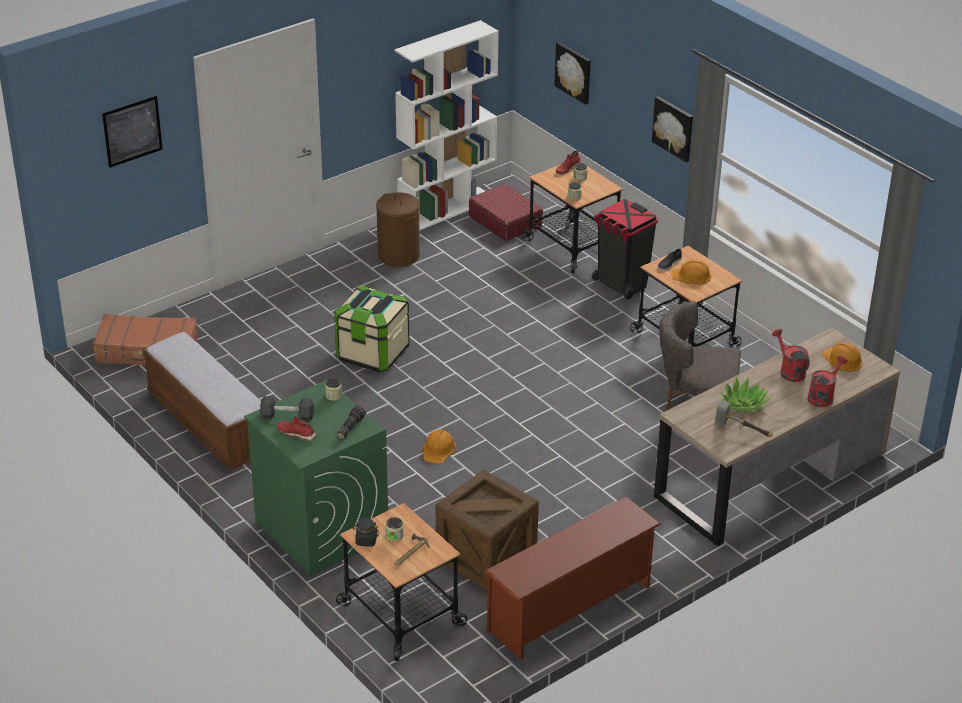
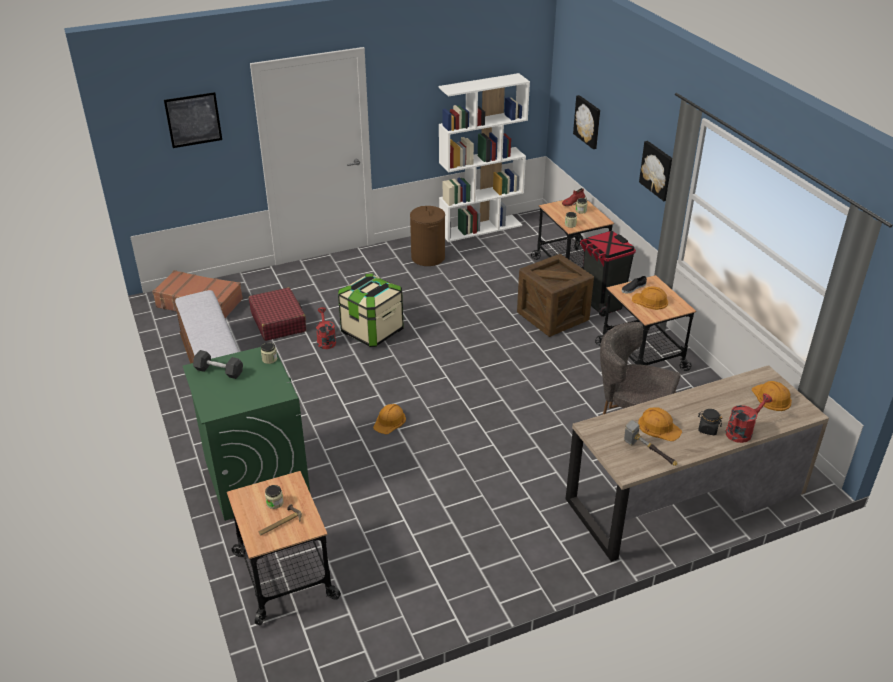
camera: 15 degrees right, 0 degrees up
(297, 434) = (217, 389): red shoe -> none
(350, 427) = (267, 391): flashlight -> none
(366, 540) = (246, 503): black jar -> black jar (707, 429)
(486, 557) = (388, 531): crate -> crate (552, 316)
(505, 221) = (523, 242): red suitcase -> red suitcase (278, 322)
(570, 610) = (445, 602): brown shoe rack -> none
(744, 404) = (659, 427): potted plant -> orange hard hat
(789, 371) = (714, 401): red watering can -> red watering can (325, 340)

